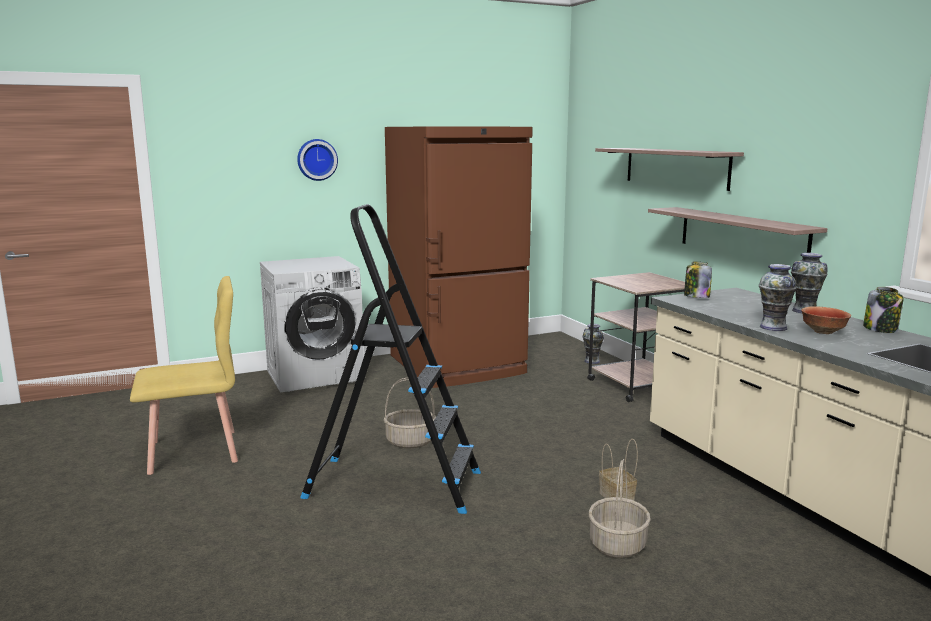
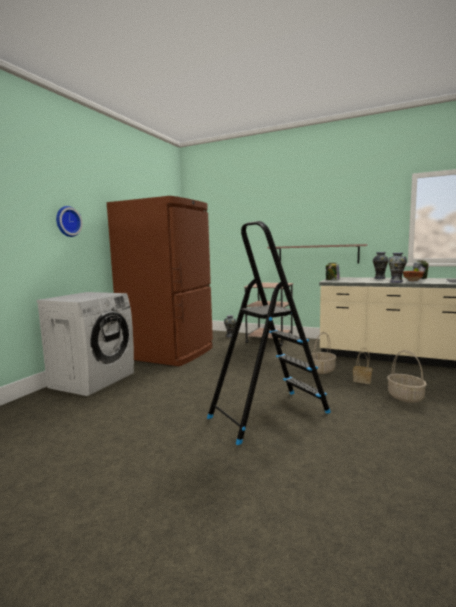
camera: 40 degrees left, 5 degrees down
(195, 452) = (96, 453): yellow chair -> none
(411, 441) = (228, 392): basket -> basket (321, 370)
(675, 167) = (270, 227): shelf -> none

